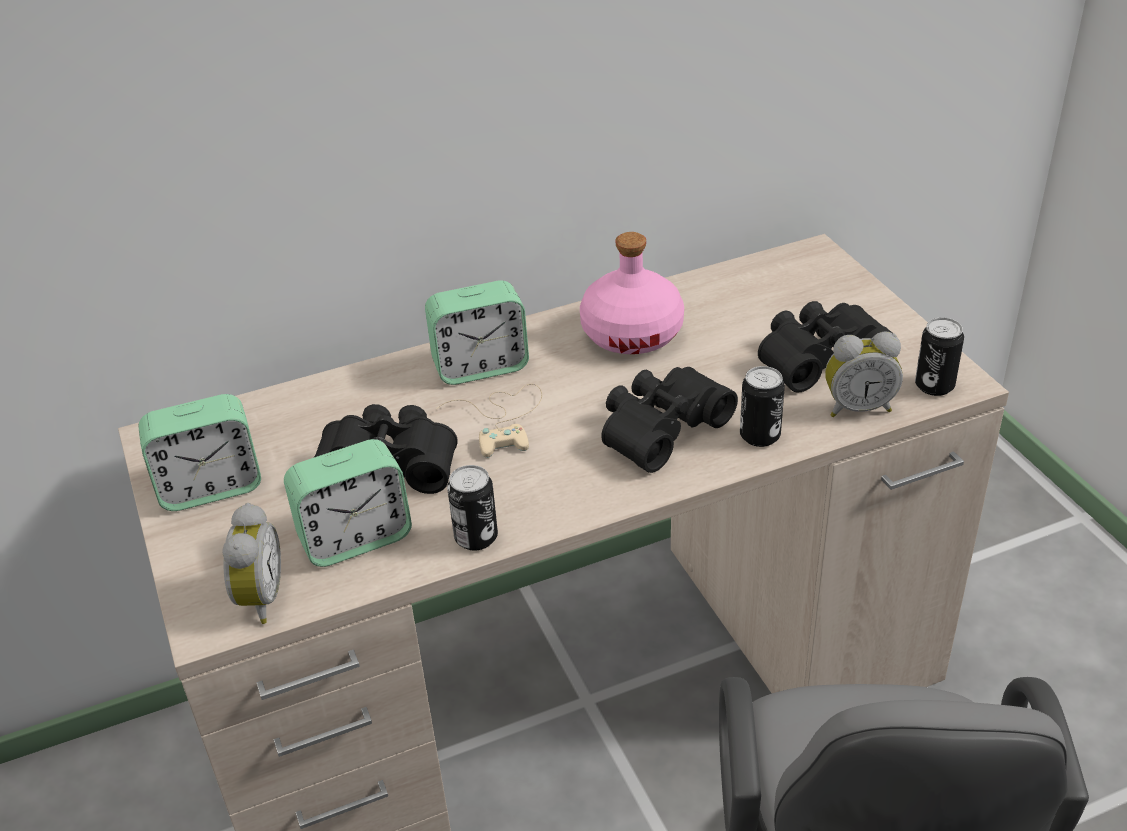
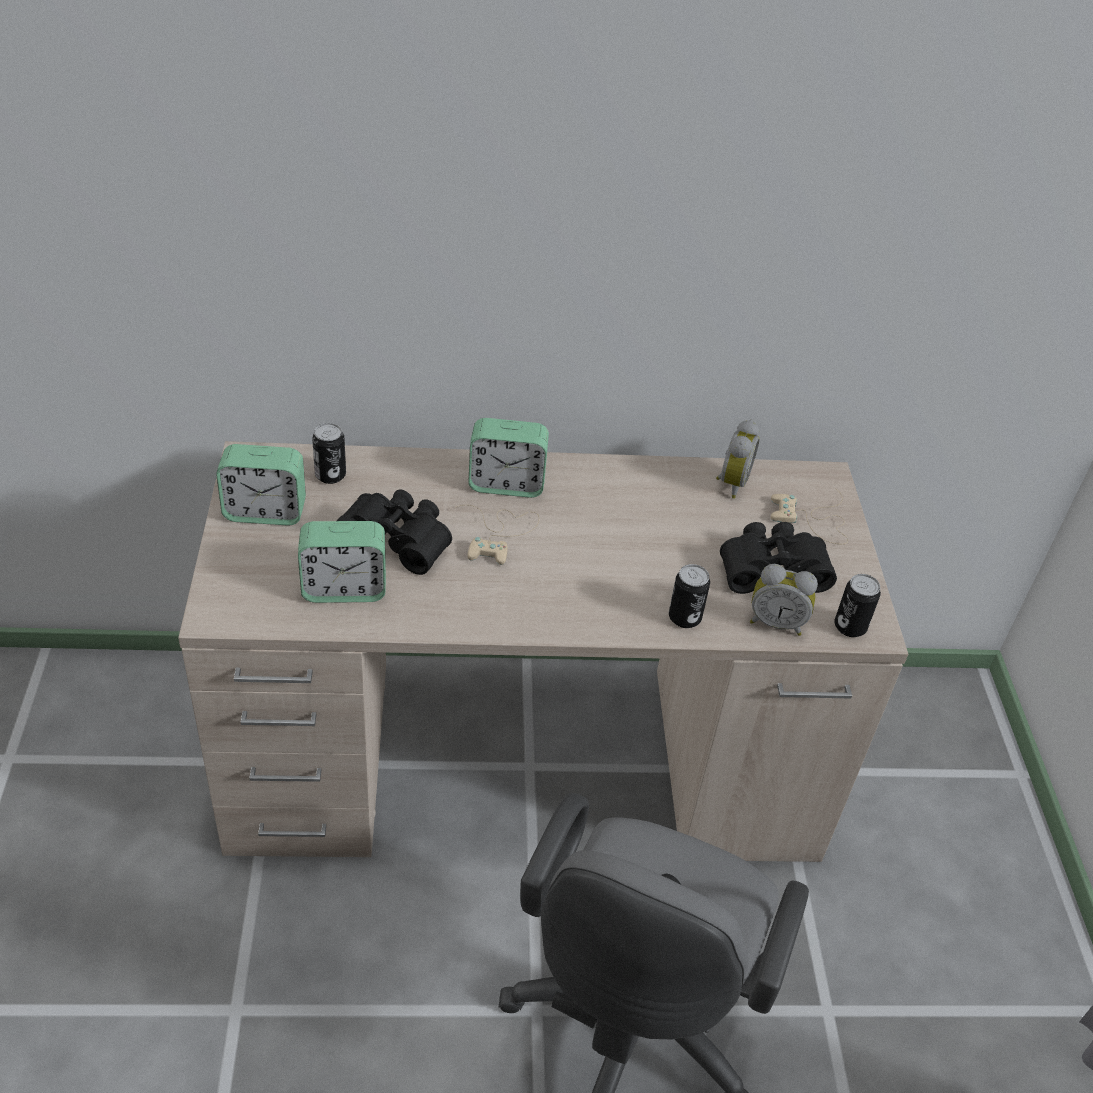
camera: 15 degrees right, 5 degrees up
(257, 599) = (255, 609): alarm clock -> alarm clock (730, 483)
(476, 537) = (428, 620): can -> can (330, 475)
(632, 333) = (637, 496): pink bottle -> none
(659, 428) = (612, 583): black binoculars -> none
(828, 297) = (813, 520): none -> beige game controller

